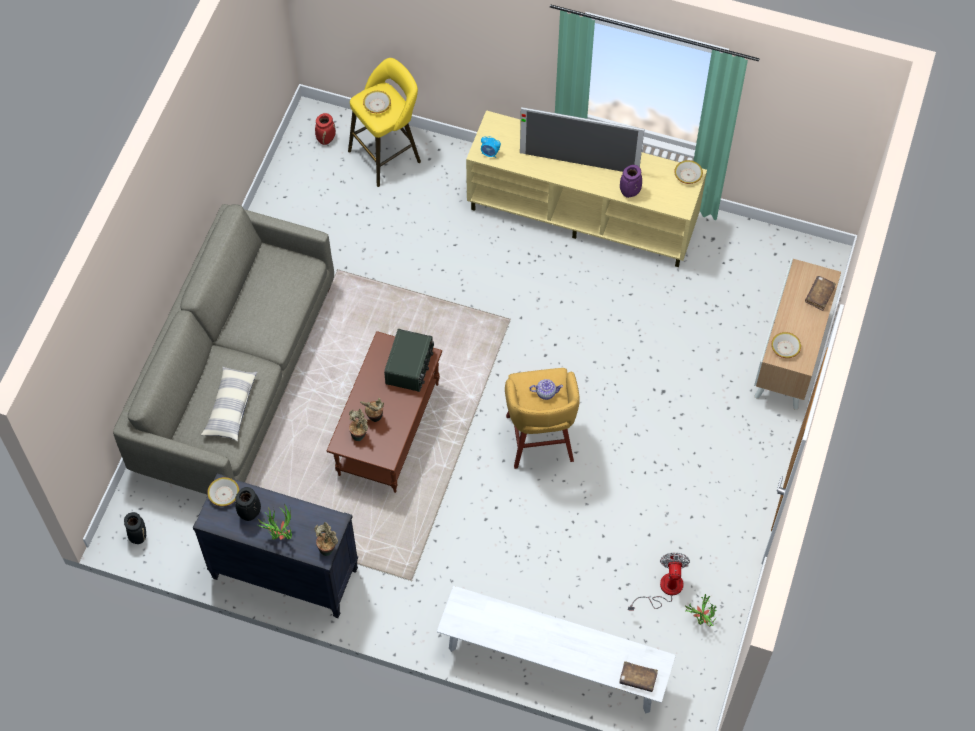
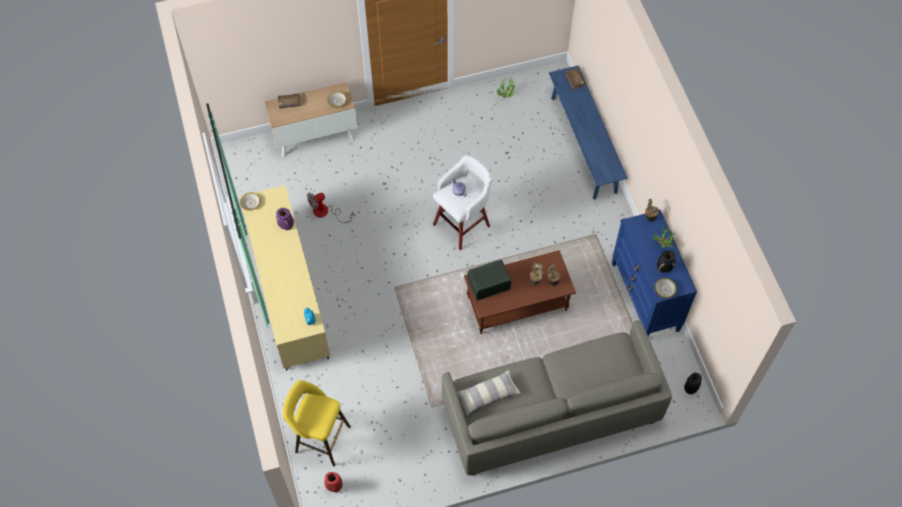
camera: 125 degrees left, 0 degrees up
(231, 407) = (593, 359): pillow -> pillow (487, 395)
(284, 574) = (645, 297): black dresser -> blue dresser
(377, 105) = (318, 414): bowl -> none
(539, 441) = (463, 224): yellow stool -> white stool
(553, 663) = (583, 144): white bench -> blue bench
(579, 163) = (283, 266): television -> none
(664, 589) = (503, 120): fan -> fan (326, 212)

